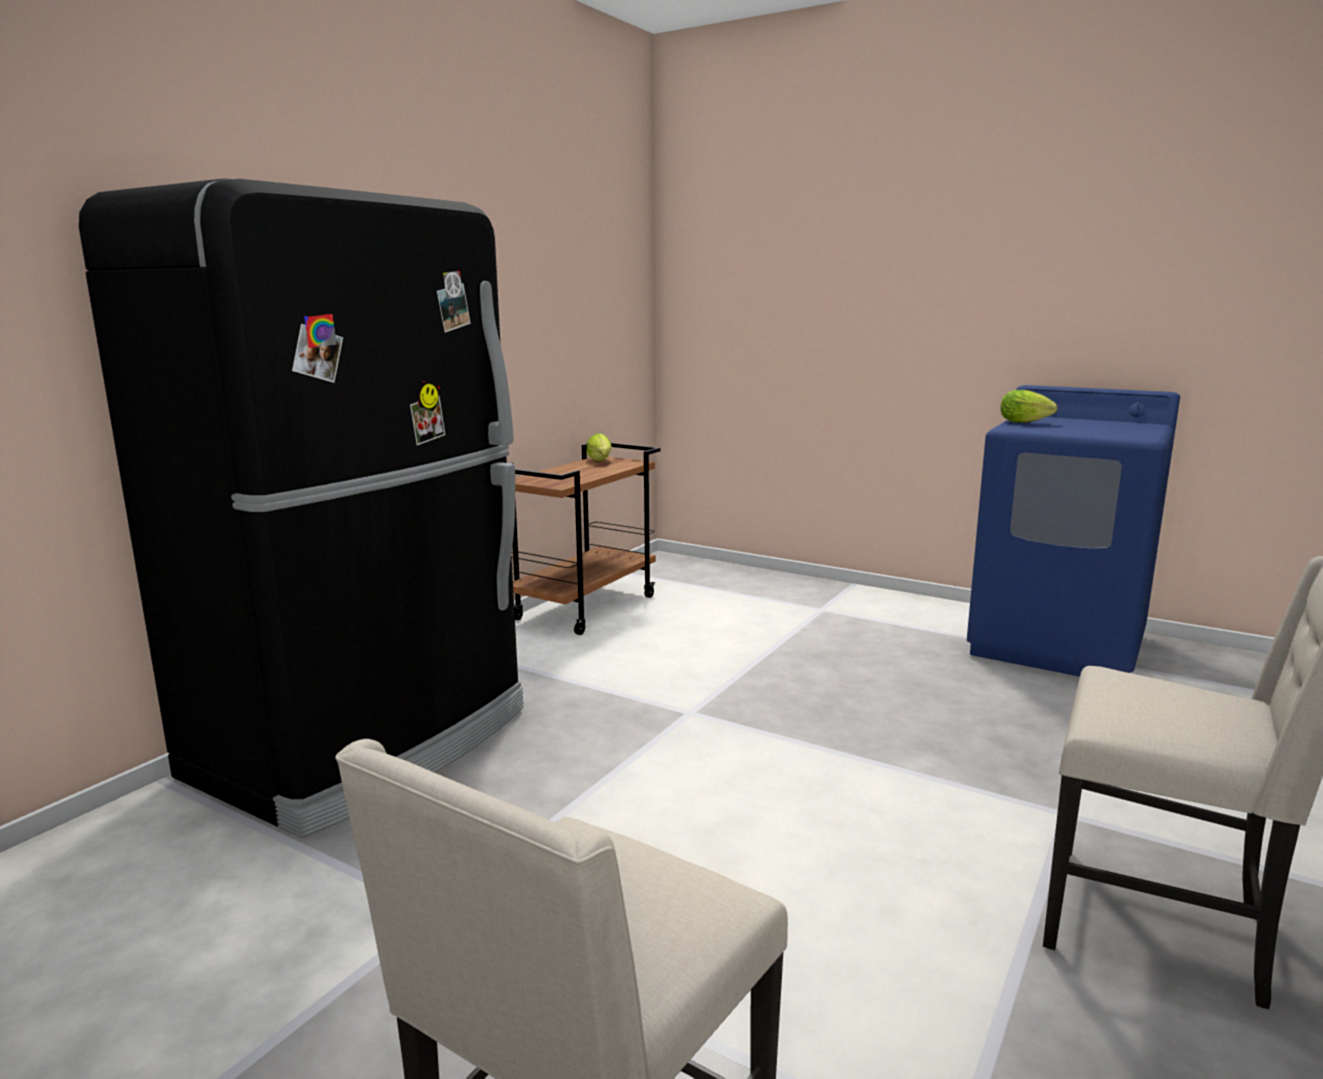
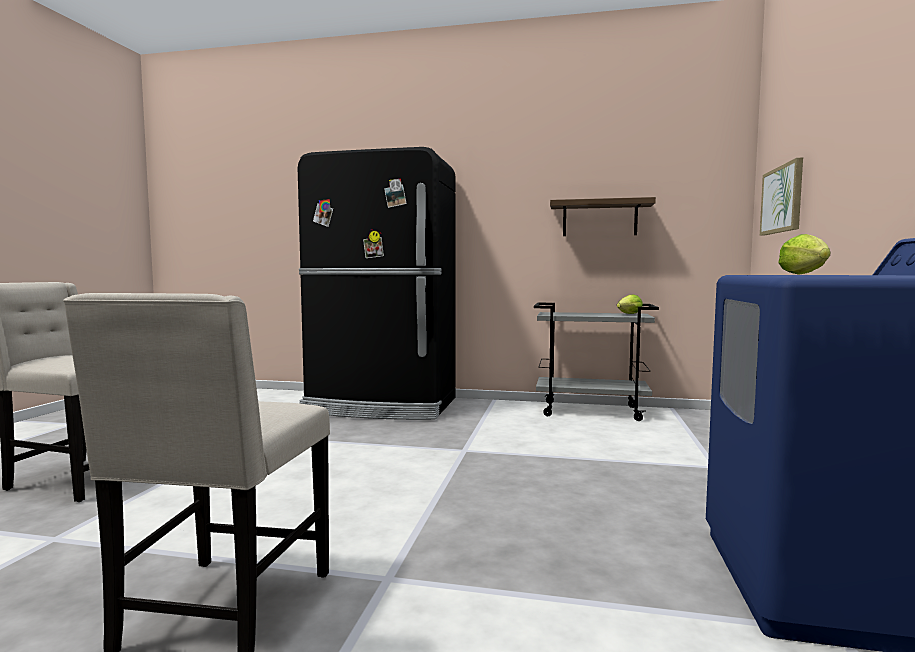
camera: 70 degrees right, 10 degrees down
(543, 323) = (599, 219): none -> shelf
(585, 607) = (592, 411): brown cart -> grey cart
(745, 310) = (782, 199): none -> picture

